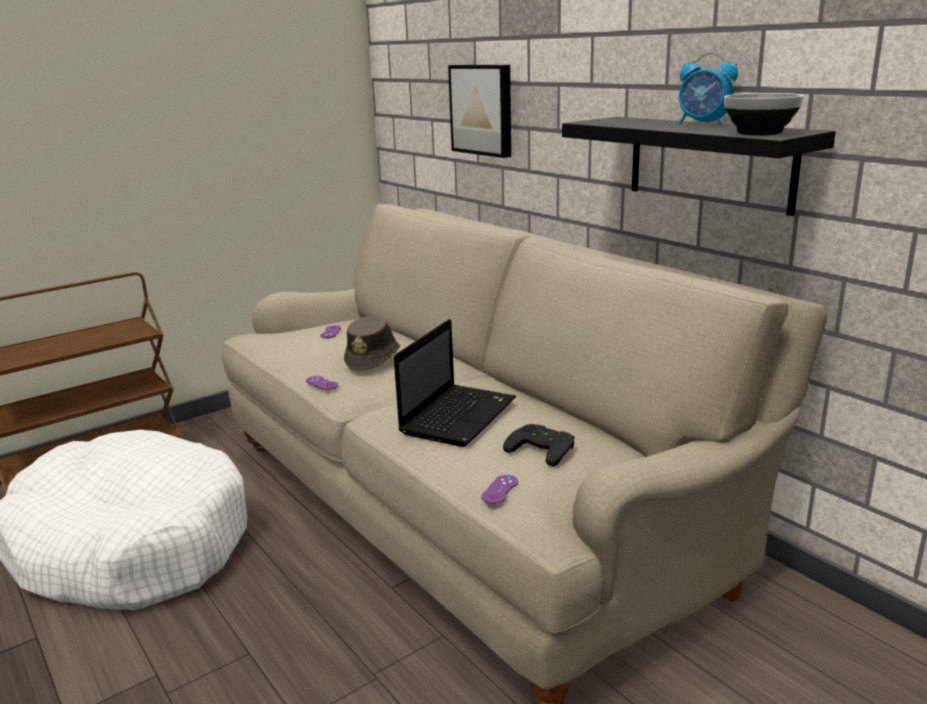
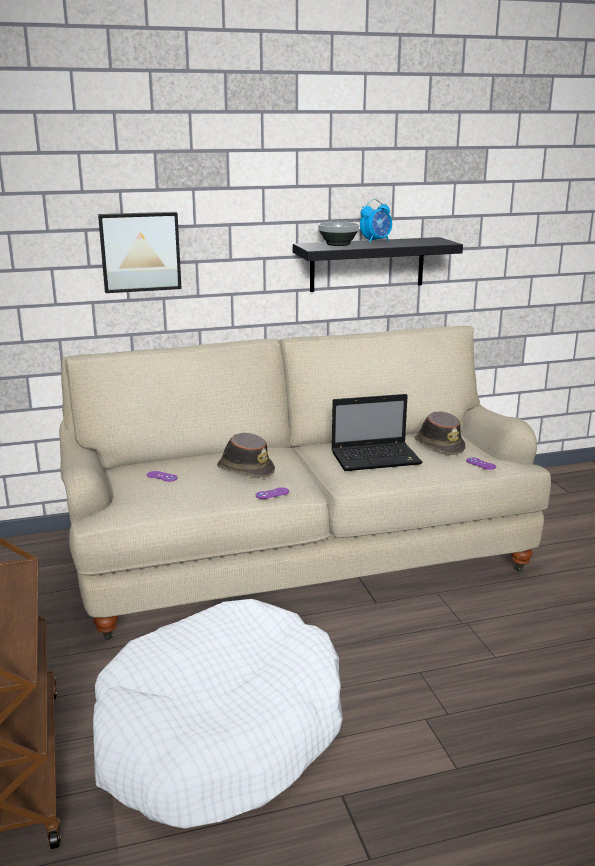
camera: 70 degrees left, 0 degrees up
(459, 415) = (377, 458): laptop -> laptop turned 120 degrees clockwise
(543, 448) = (439, 445): black game controller -> brown hat
(758, 133) = (432, 242): bowl -> bowl (337, 244)

